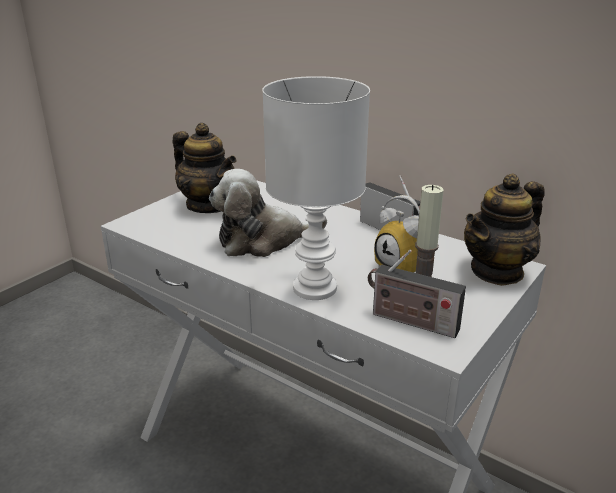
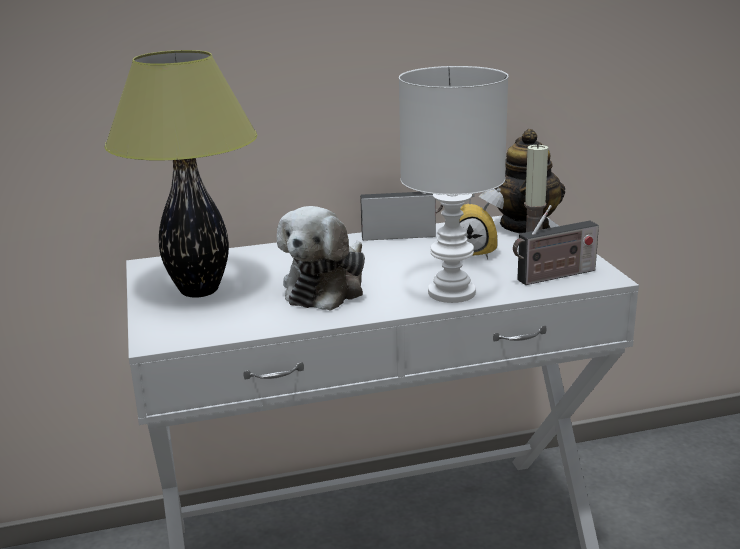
camera: 50 degrees left, 5 degrees down
(208, 206) = (198, 290): teapot -> table lamp

